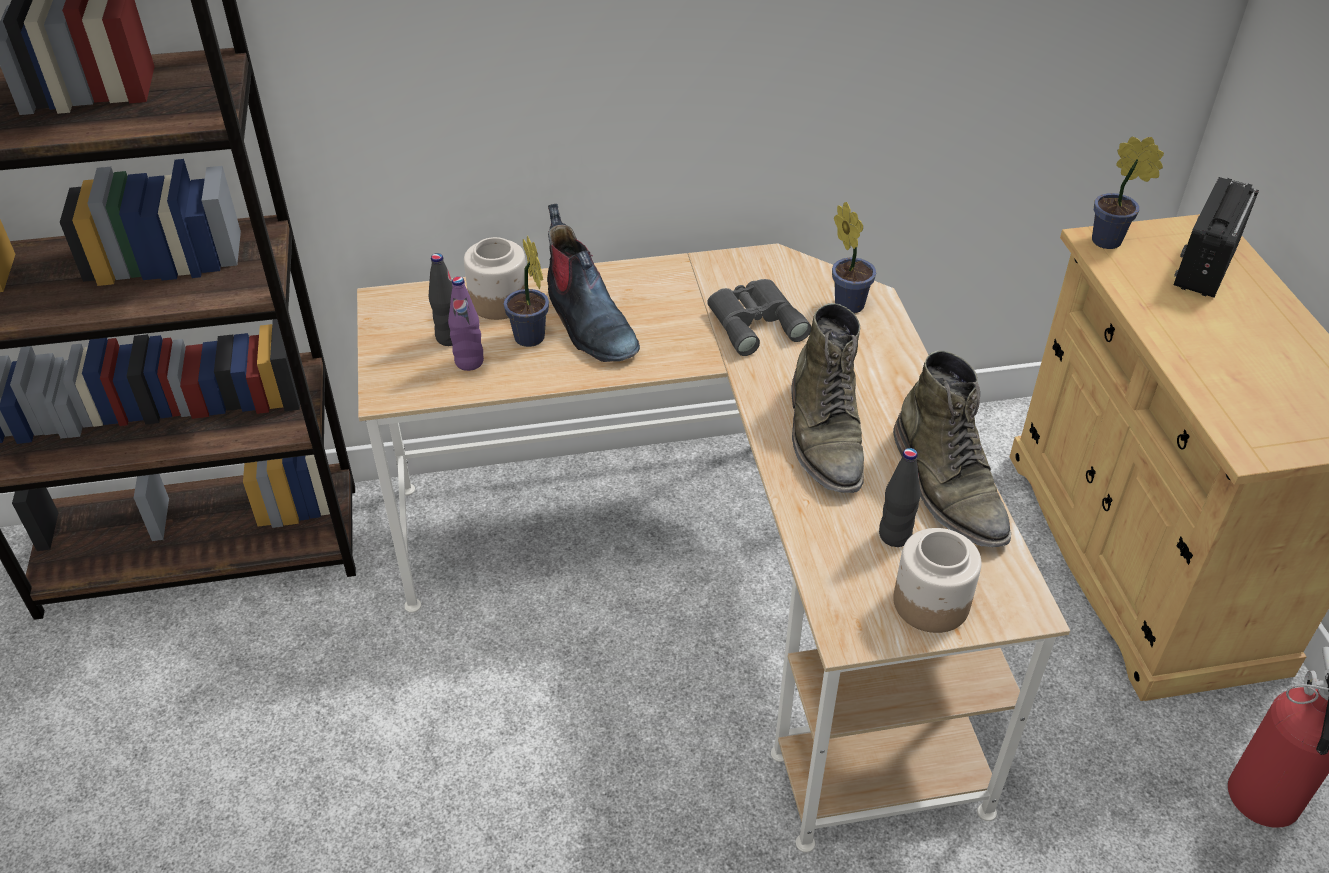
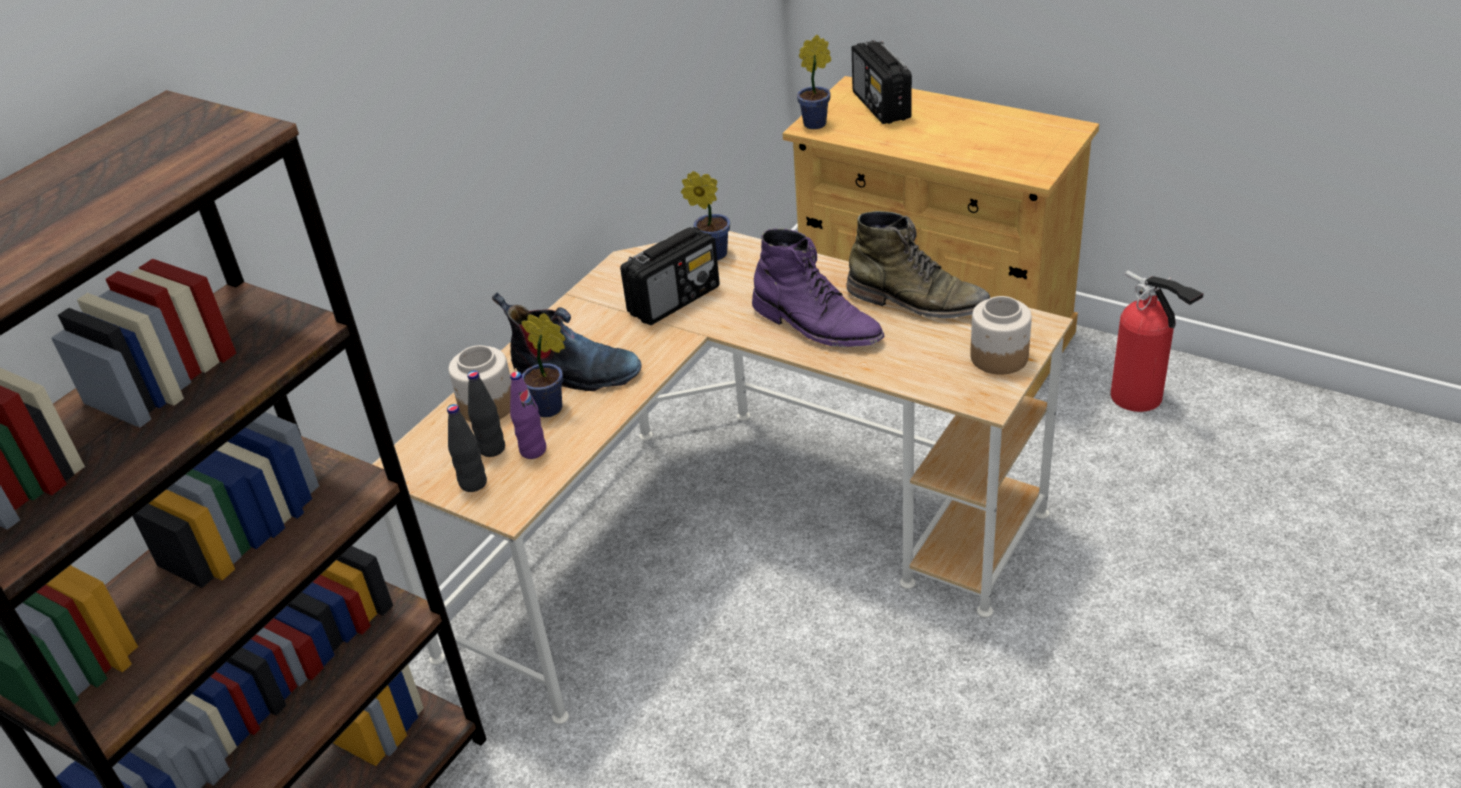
camera: 45 degrees left, 5 degrees down
(754, 321) = (675, 300): grey binoculars -> radio
(825, 435) = (816, 325): green boot -> purple boot
(894, 536) = (932, 343): black bottle -> black bottle (473, 483)

